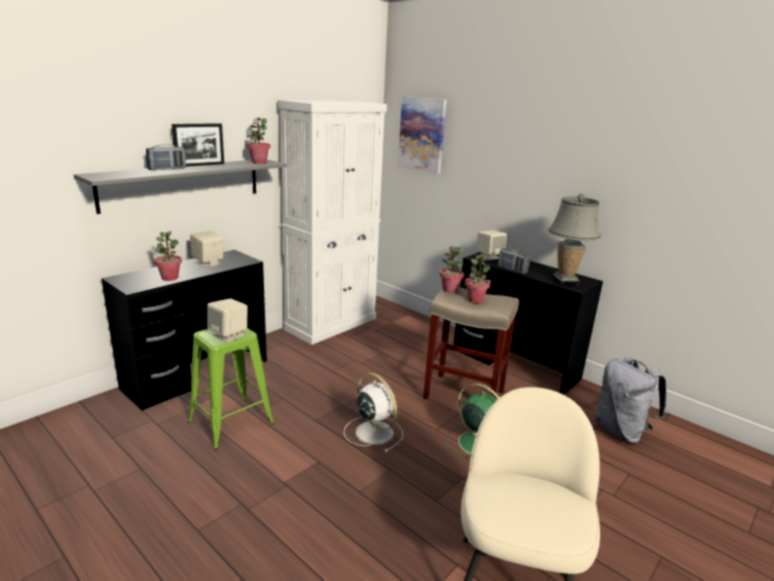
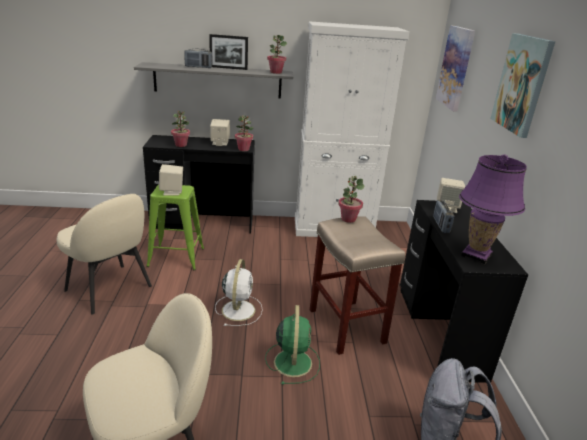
camera: 45 degrees right, 5 degrees up
(215, 496) = (110, 289): none -> beige chair
(475, 300) = (355, 235): potted plant -> potted plant (244, 149)
(540, 139) = (522, 84): none -> picture
(565, 280) = (476, 255): grey table lamp -> purple table lamp

